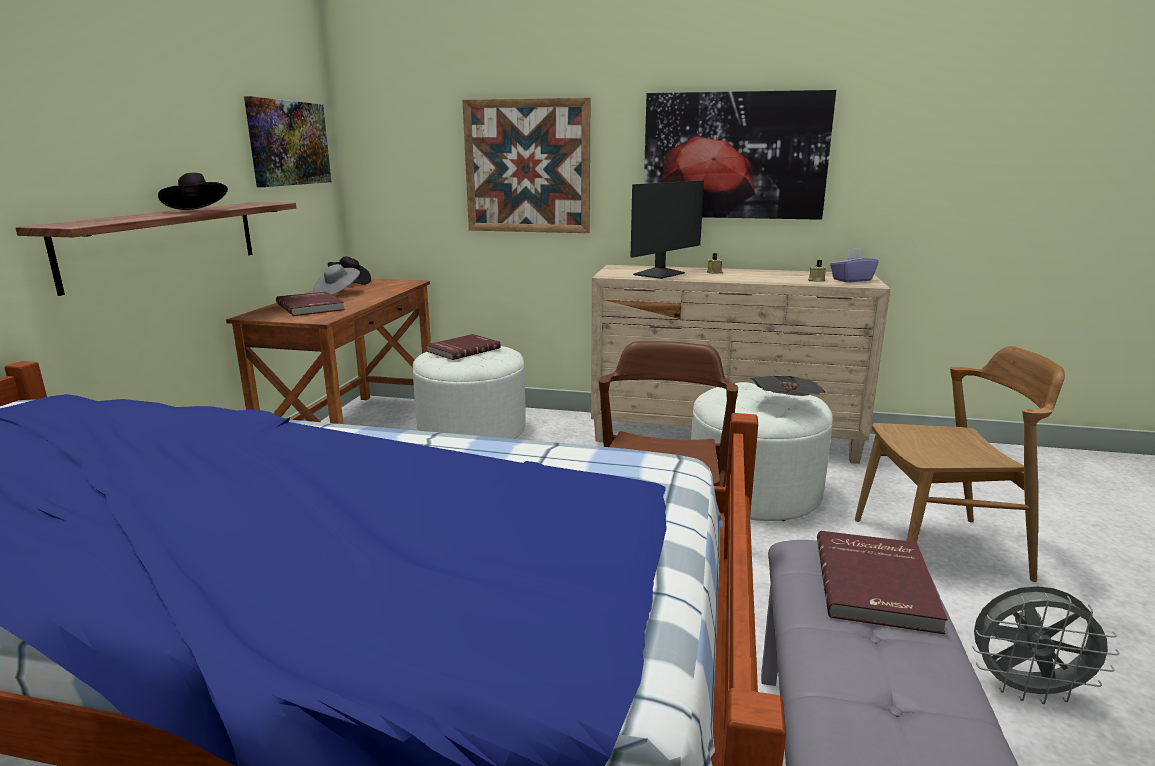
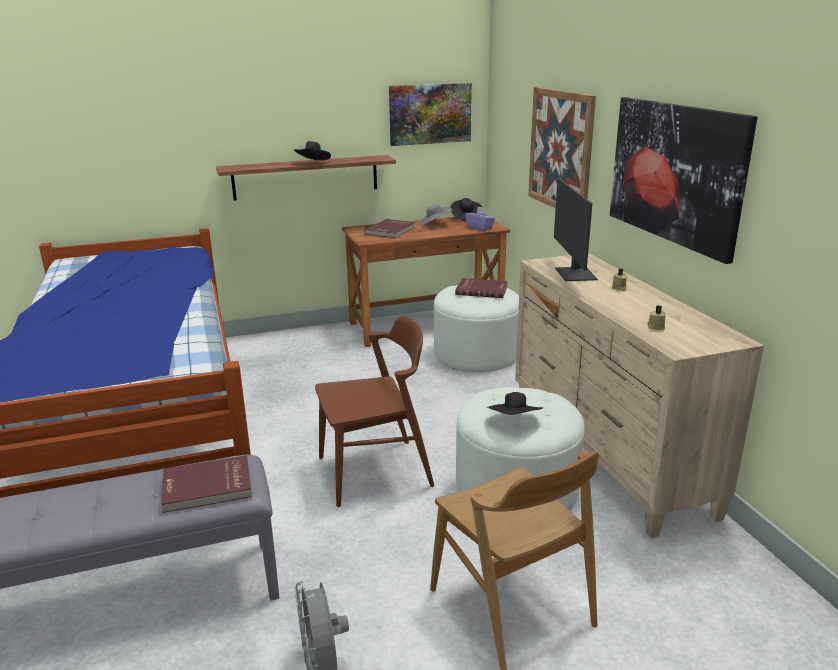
camera: 60 degrees right, 5 degrees up
(660, 274) = (574, 274): monitor -> monitor turned 75 degrees clockwise
(786, 405) = (514, 421): newspaper -> black hat
(851, 280) = (690, 340): purple tissue box -> purple tissue box (480, 228)

